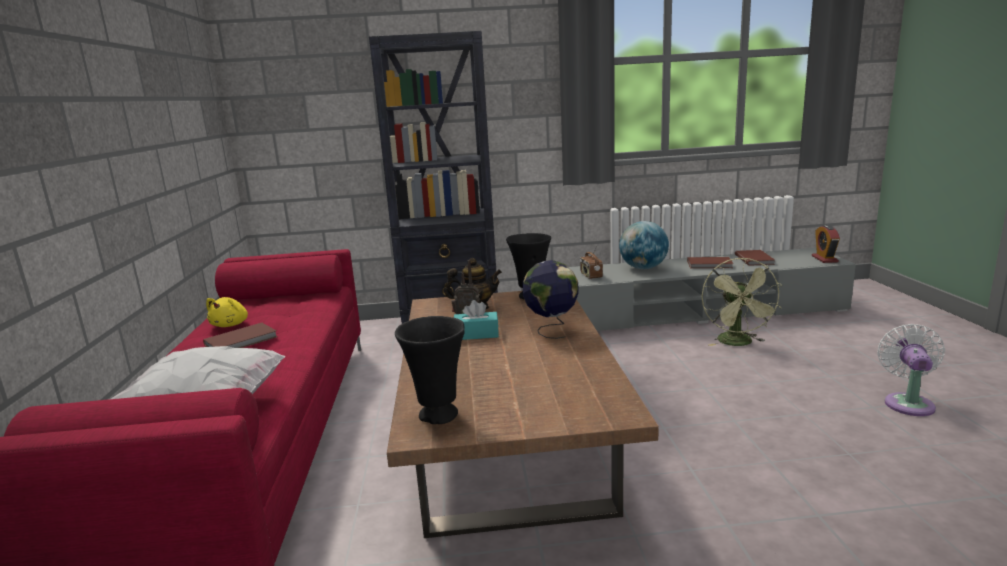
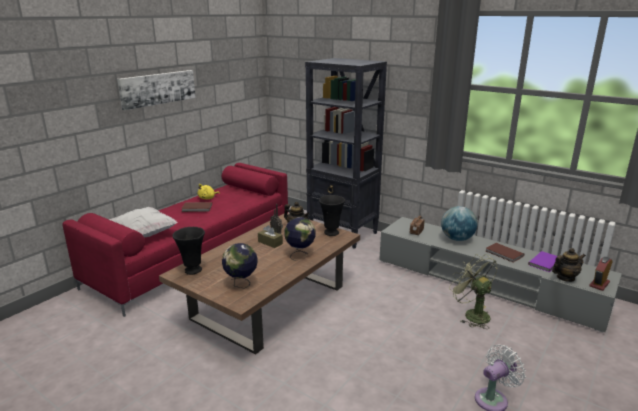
camera: 40 degrees right, 5 degrees up
(89, 87) = (158, 88): none -> picture
(476, 334) = (270, 242): turquoise tissue box -> brown tissue box
(563, 394) = (241, 284): none -> globe
(738, 343) = (472, 314): green fan -> green fan turned 105 degrees clockwise
(755, 259) = (545, 263): brown book -> purple book
(795, 264) = (565, 278): none -> teapot

